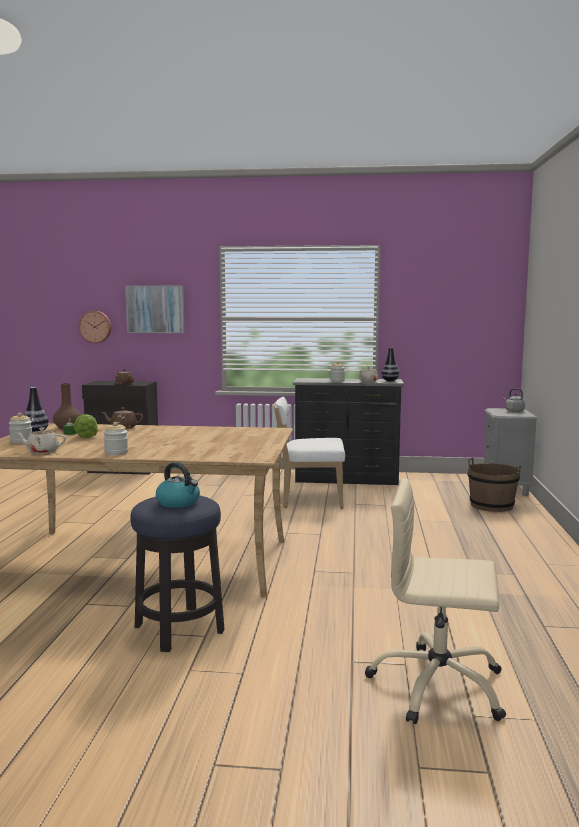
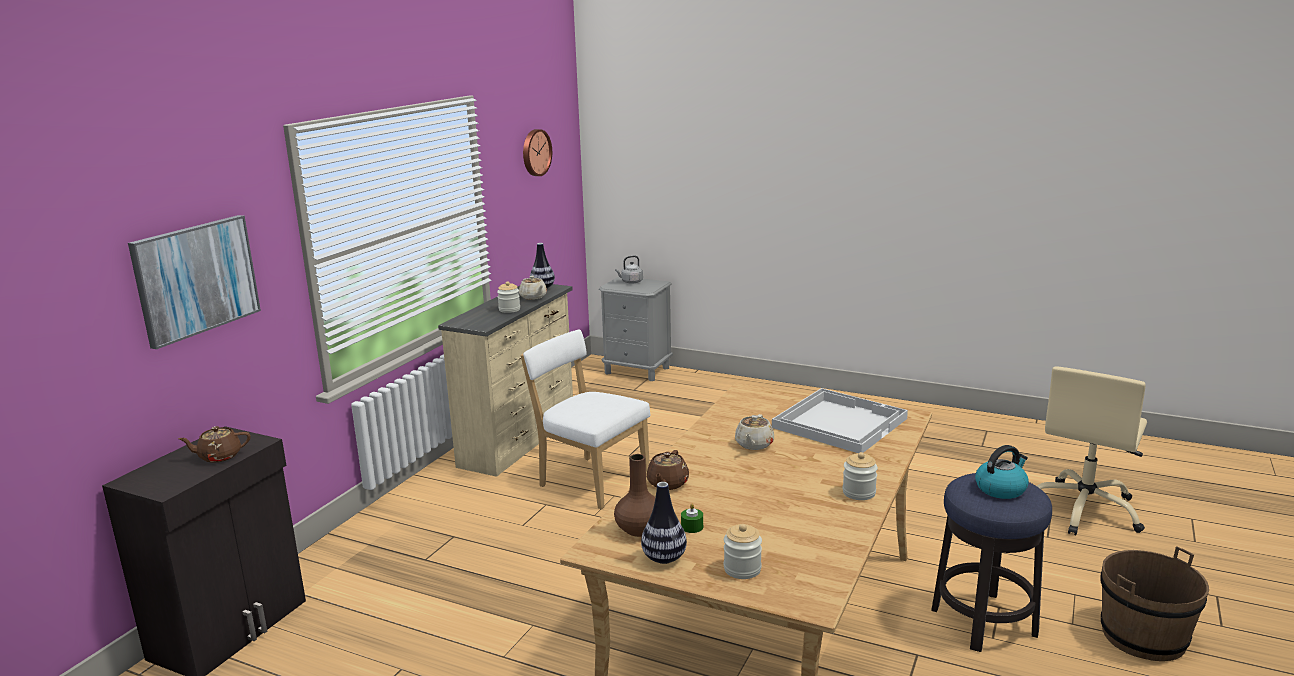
camera: 70 degrees left, 10 degrees up
(42, 451) = (833, 547): beige teapot -> beige teapot (754, 444)
(86, 436) = (725, 513): lettuce -> none
(95, 326) = (73, 362): wall clock -> wall clock (535, 152)
(233, 446) = (839, 422): none -> white tray
(309, 500) = (590, 481): white chair -> white chair turned 105 degrees clockwise
(347, 479) = (520, 440): black dresser -> beige dresser
(491, 505) = (688, 390): brown bucket -> brown bucket (1143, 636)

